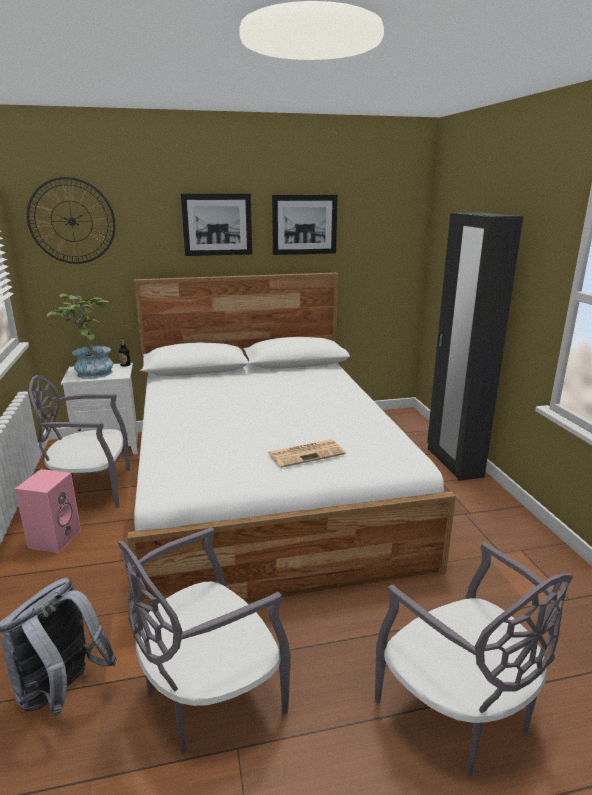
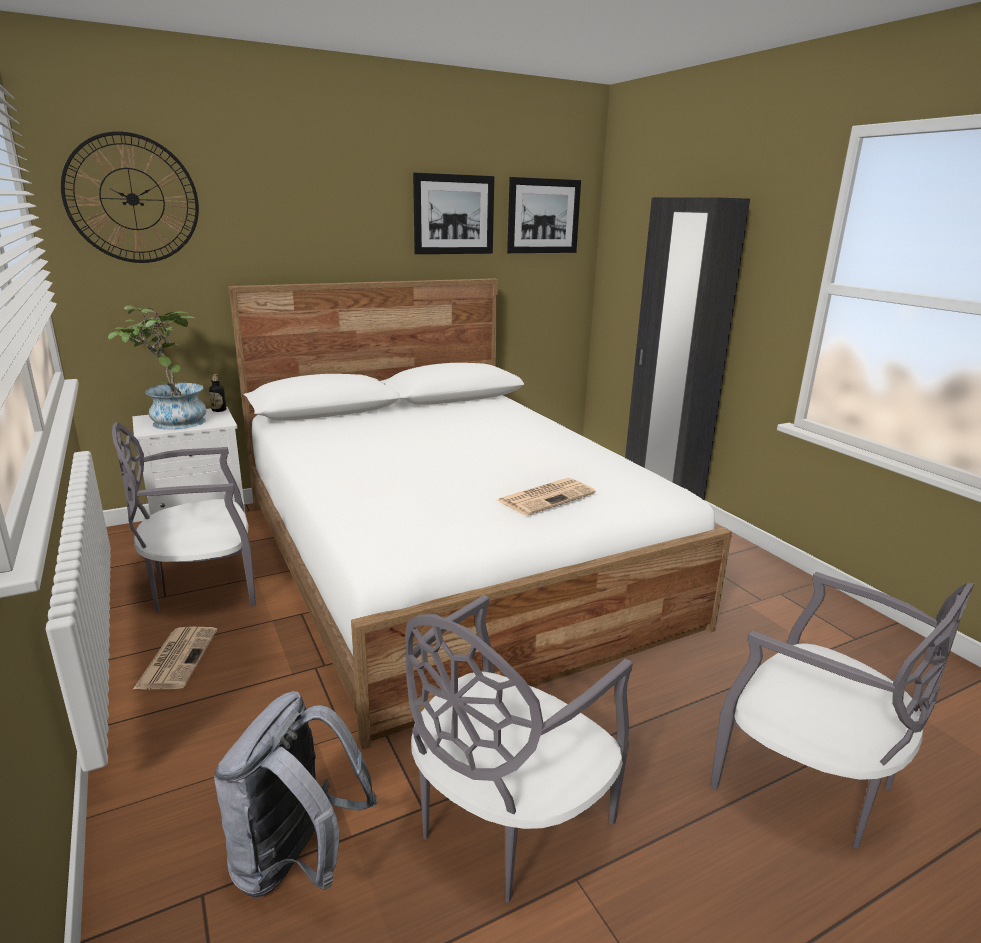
camera: 15 degrees left, 0 degrees up
(54, 538) = (177, 658): pink speaker -> newspaper
(217, 224) = (342, 211): picture -> picture (543, 216)

